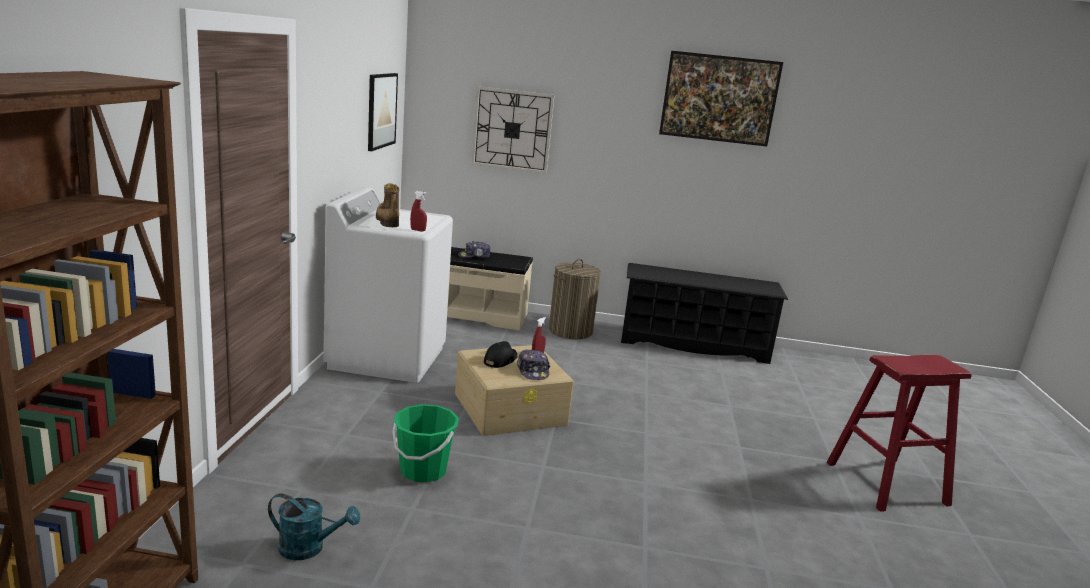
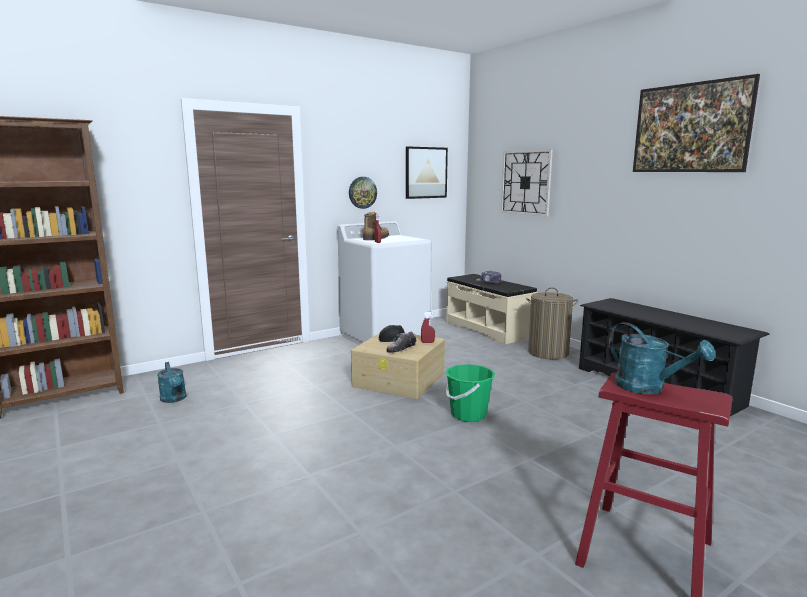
camera: 50 degrees right, 5 degrees down
(339, 149) = (362, 192): none -> wall clock
(423, 471) = (285, 390): green bucket -> green bucket (468, 414)
(533, 371) = (401, 349): cap -> shoe
(911, 363) = (648, 388): none -> turquoise watering can

